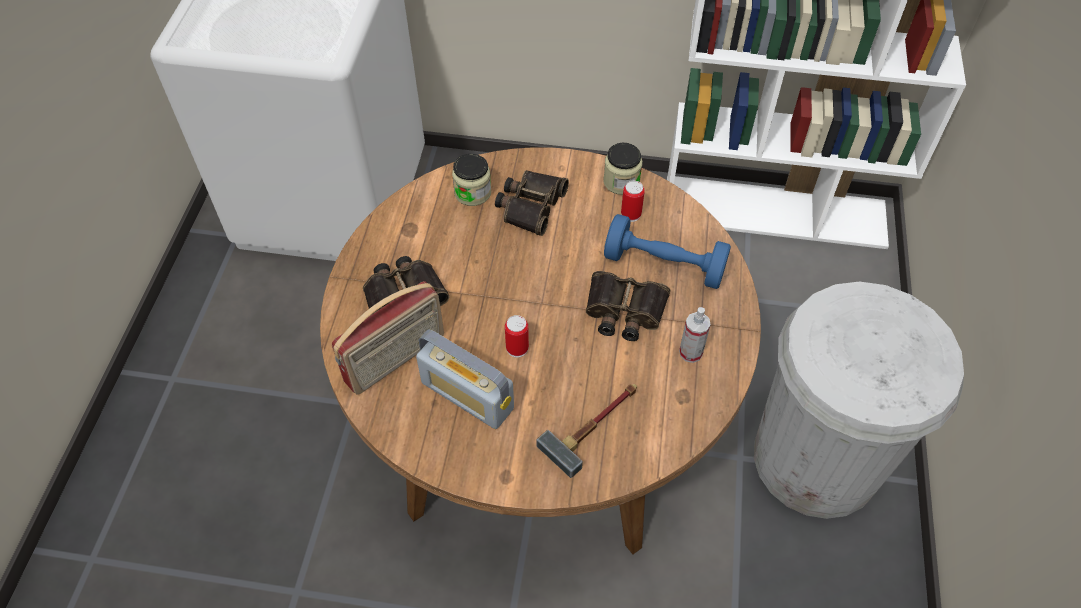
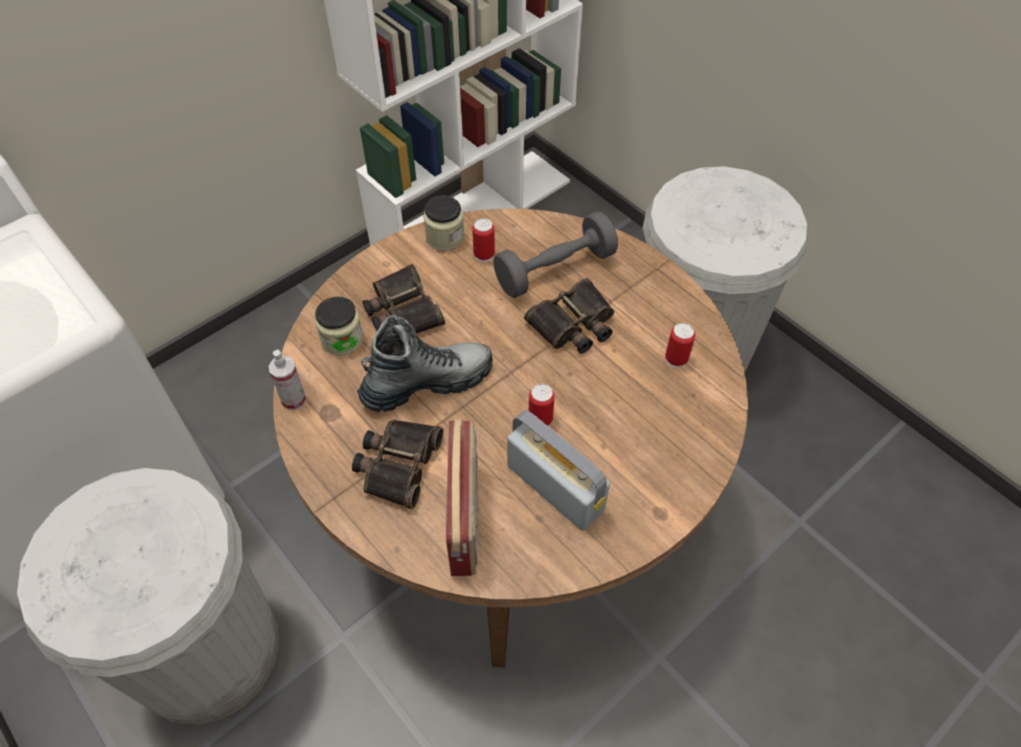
camera: 50 degrees left, 0 degrees up
(284, 338) = (207, 650): none -> white trash can
(467, 395) = (555, 487): radio -> radio turned 120 degrees counterclockwise
(483, 263) = (427, 383): none -> boot
(595, 425) = (663, 417): hammer -> none
(661, 398) = (676, 359): none -> can
(664, 265) = (555, 270): blue dumbbell -> grey dumbbell
(690, 352) = (651, 312): spray bottle -> spray bottle (294, 400)

